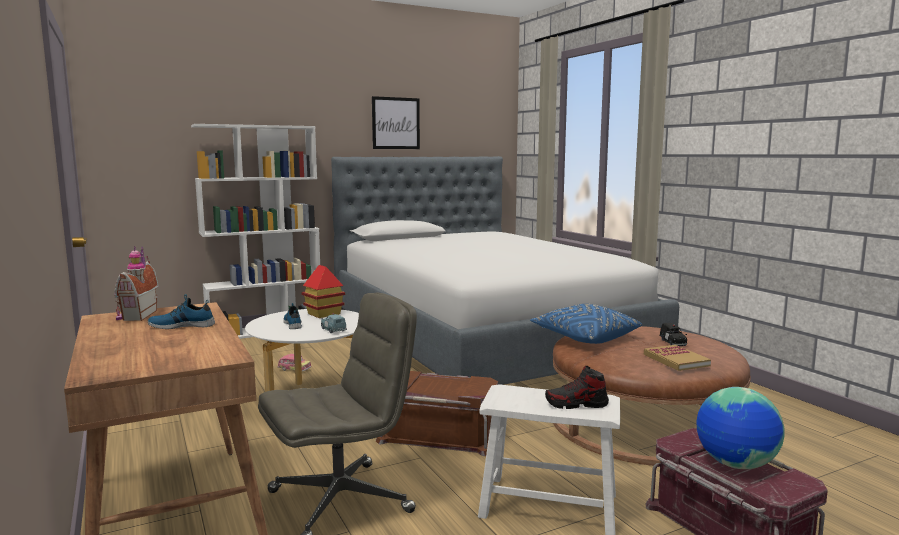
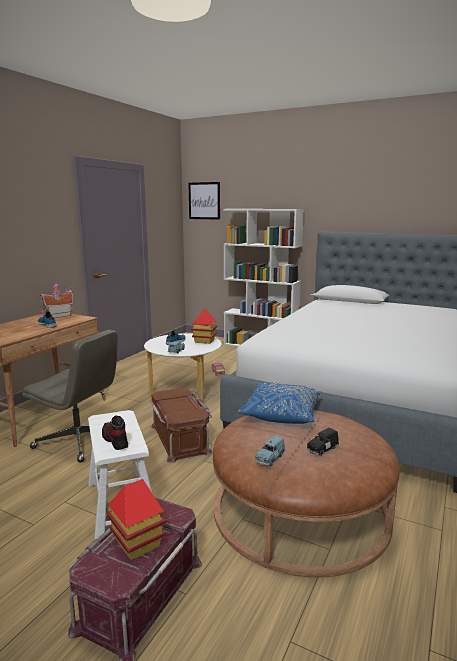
camera: 55 degrees right, 5 degrees up
(396, 123) = (378, 204): picture -> picture (204, 200)
(676, 360) = (269, 458): book -> blue toy car
(736, 464) = (137, 543): globe -> toy house

